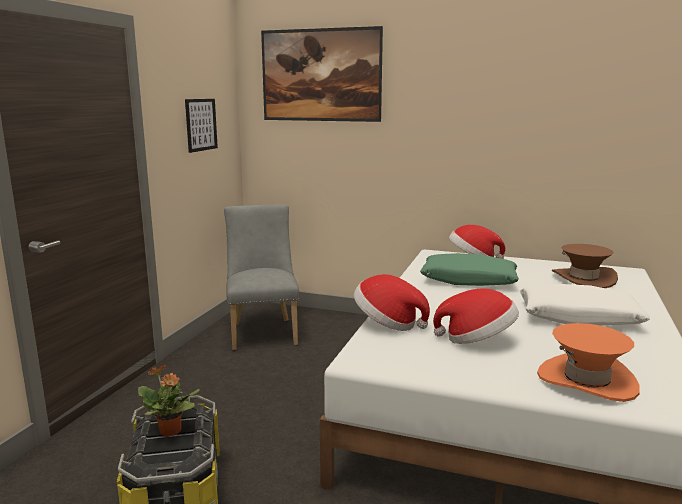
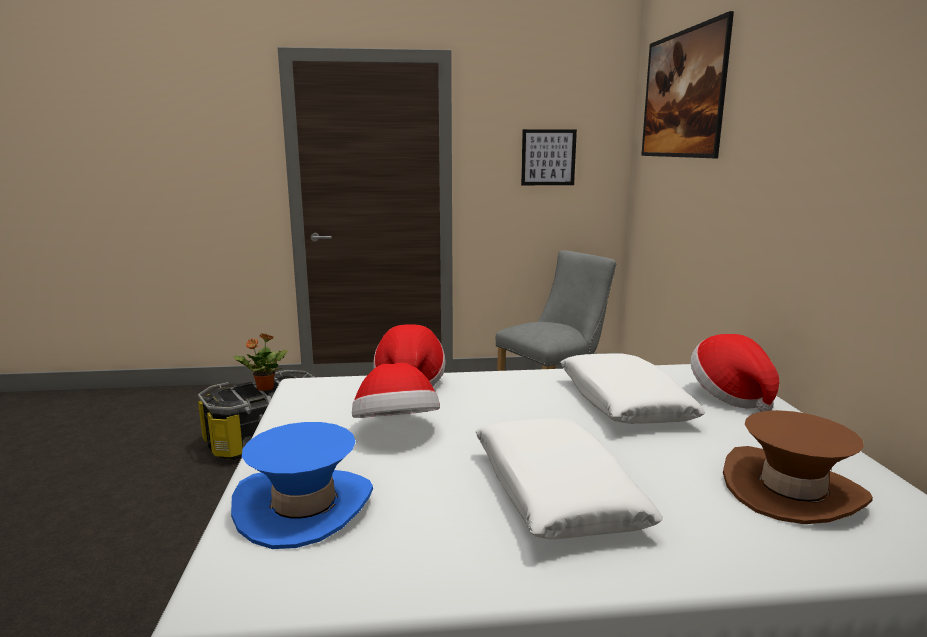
camera: 65 degrees right, 0 degrees up
(468, 280) = (623, 402): green pillow -> white pillow
(586, 380) = (304, 506): orange hat -> blue hat

